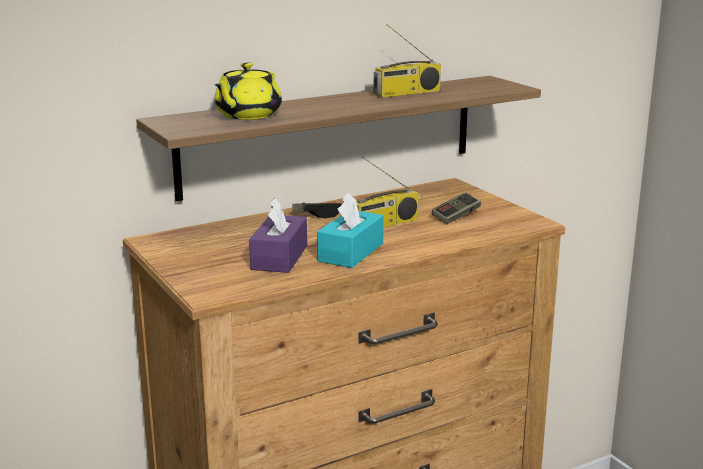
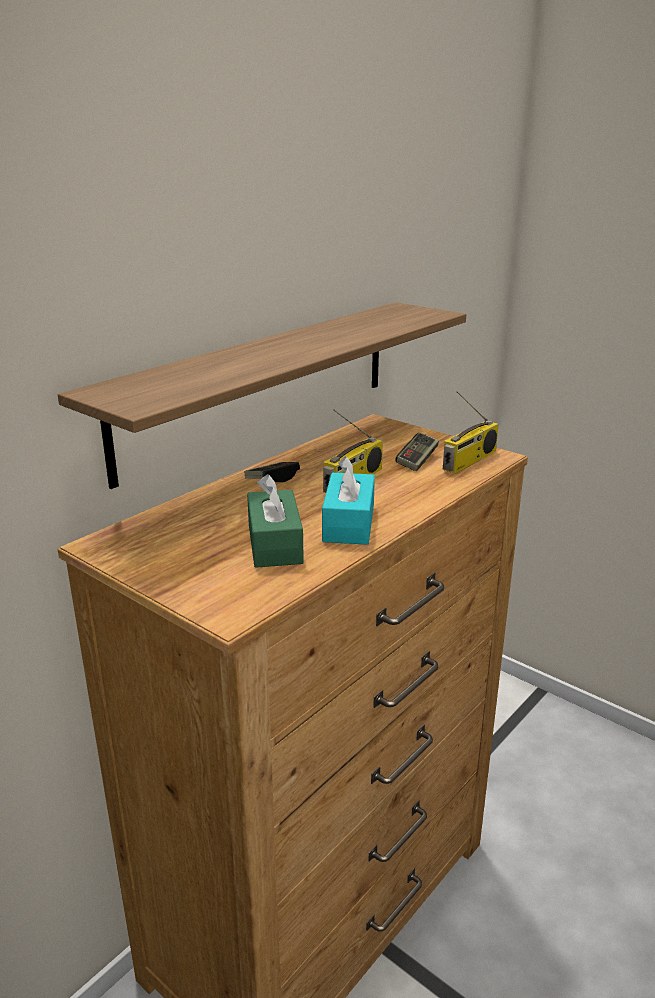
camera: 20 degrees left, 5 degrees up
(247, 115) = (197, 374): yellow teapot -> none
(279, 257) = (274, 544): purple tissue box -> green tissue box
(407, 93) = (342, 329): radio -> radio (469, 461)

